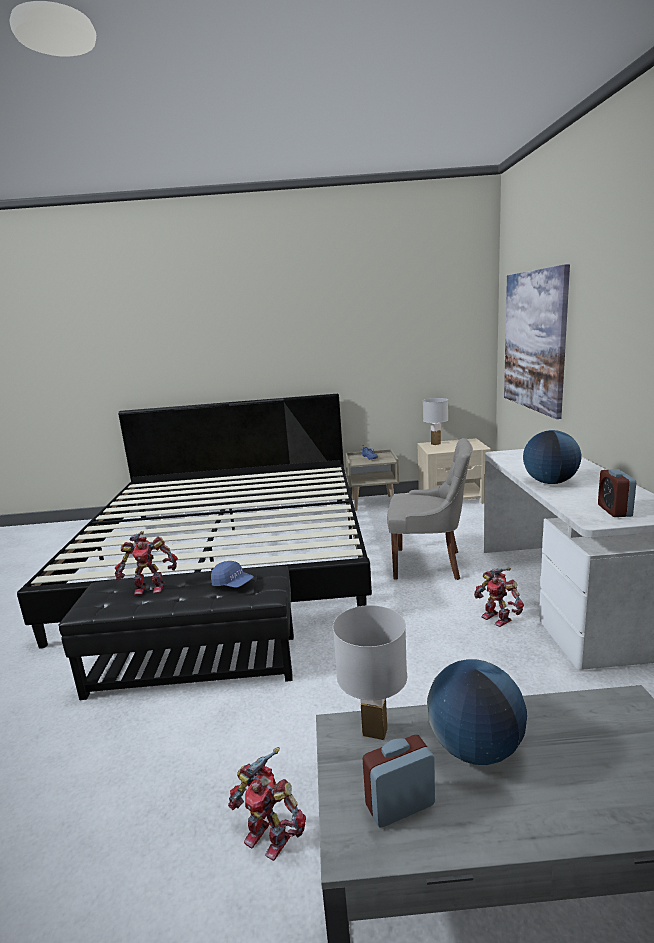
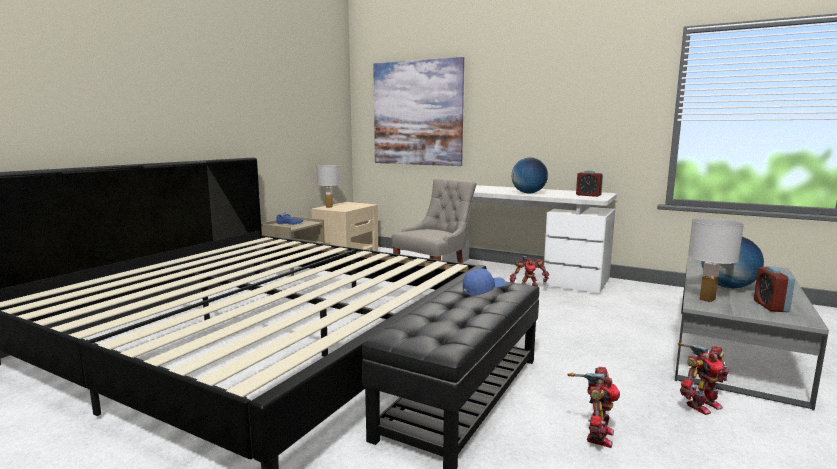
camera: 60 degrees left, 5 degrees down
(150, 588) = (439, 316): toy robot -> toy robot (596, 435)

